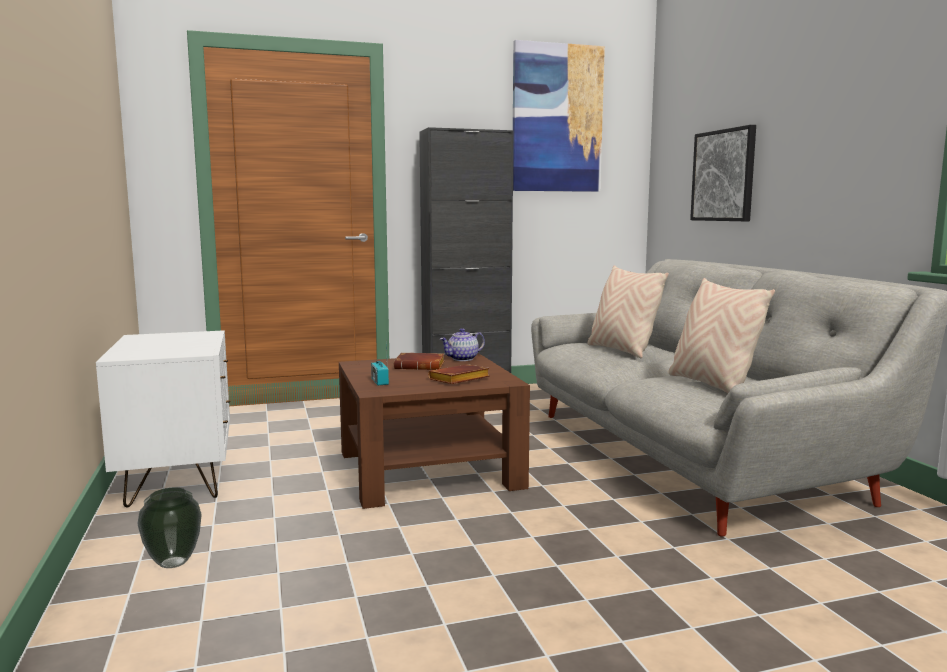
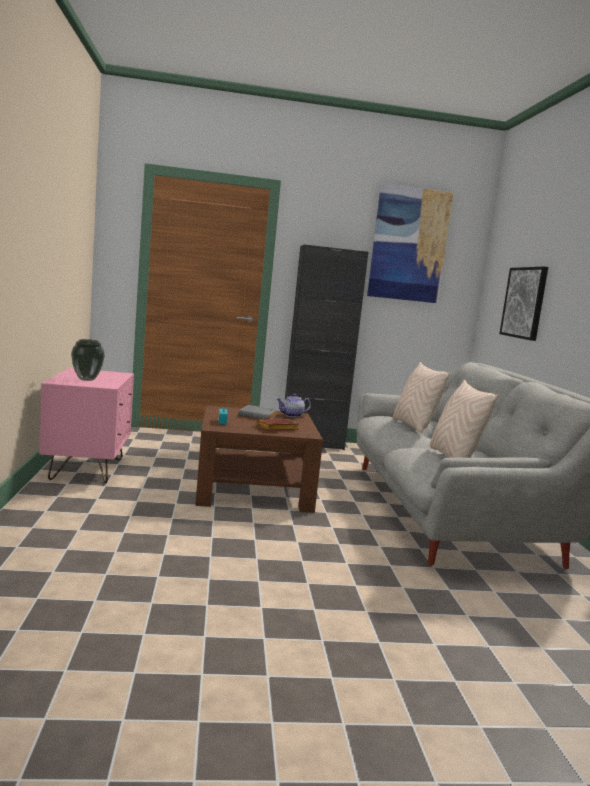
camera: 10 degrees right, 0 degrees up
(173, 562) = (64, 515): vase -> vase (86, 379)
(177, 480) = (87, 469): white nightstand -> pink nightstand
(421, 366) = (259, 416): brown book -> grey book

